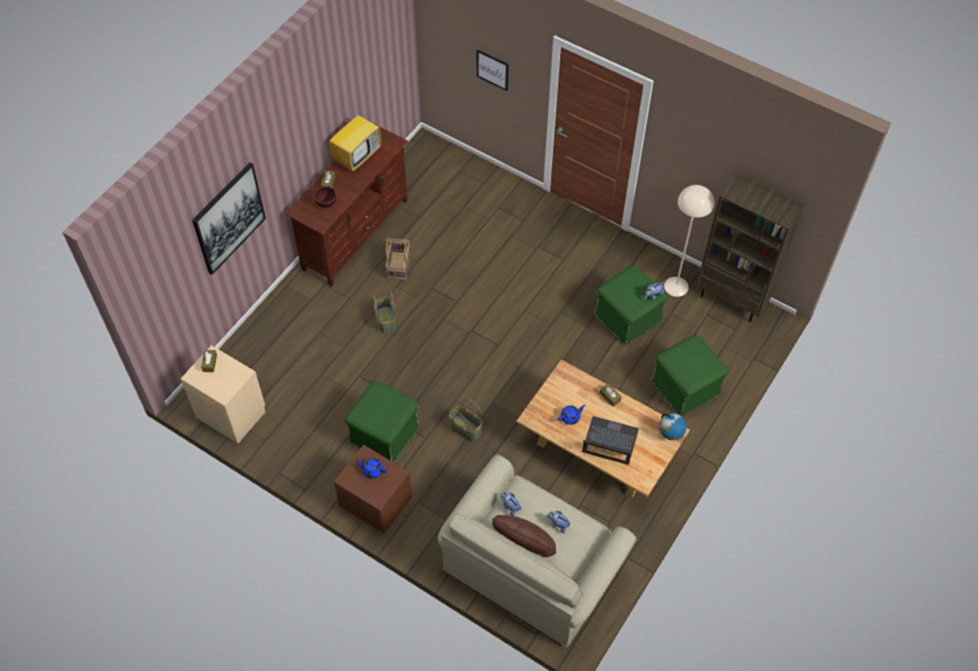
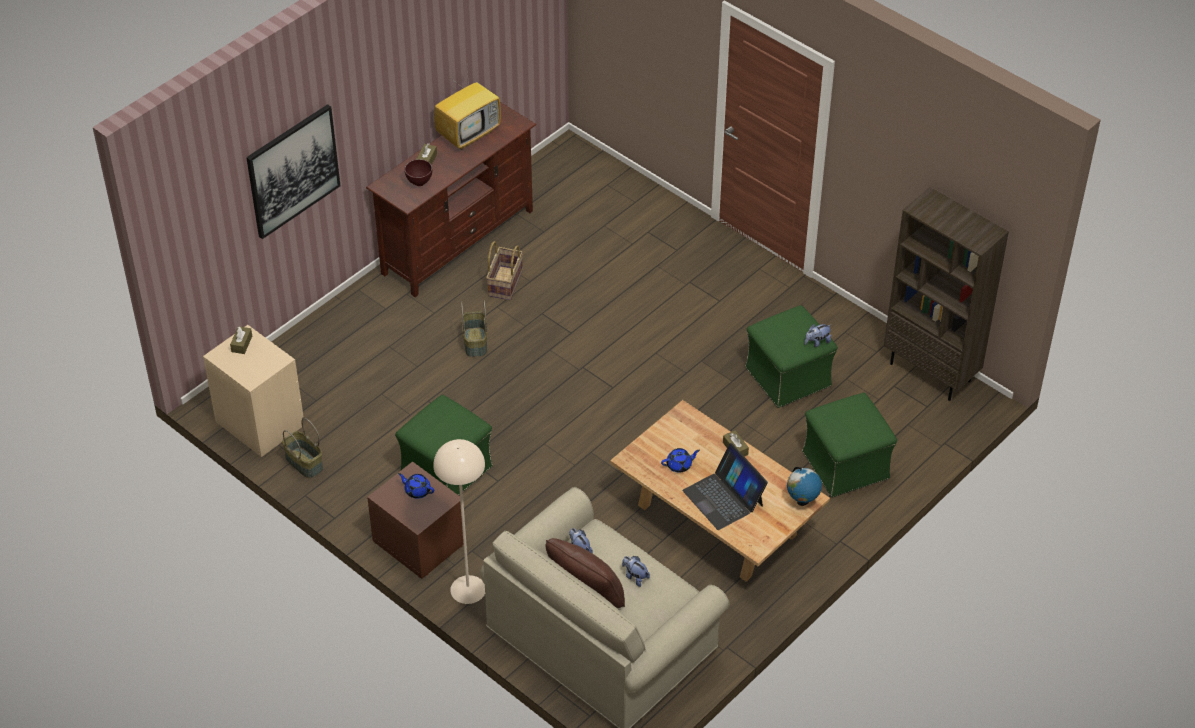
camera: 10 degrees right, 10 degrees down
(465, 428) = (550, 476): basket -> basket (303, 463)
(492, 70) = (653, 47): picture -> none
(610, 441) = (723, 498): laptop -> laptop turned 150 degrees counterclockwise
(676, 286) = (860, 348): beige floor lamp -> beige floor lamp (467, 589)

